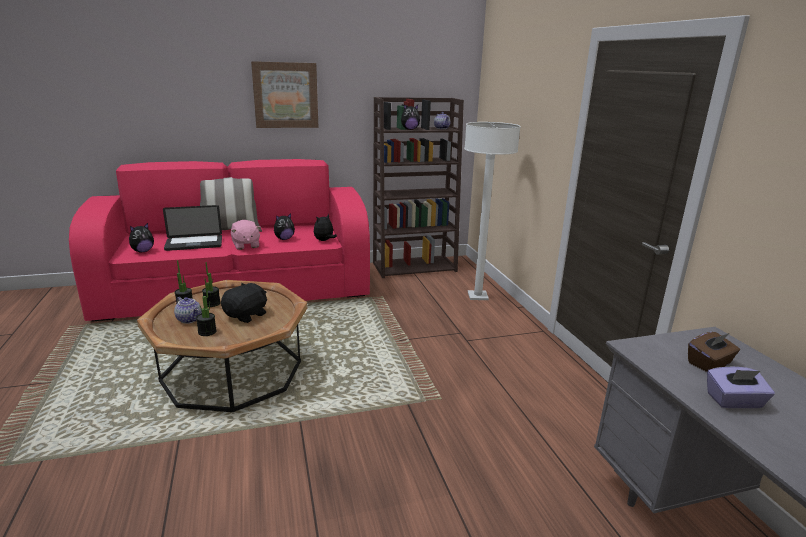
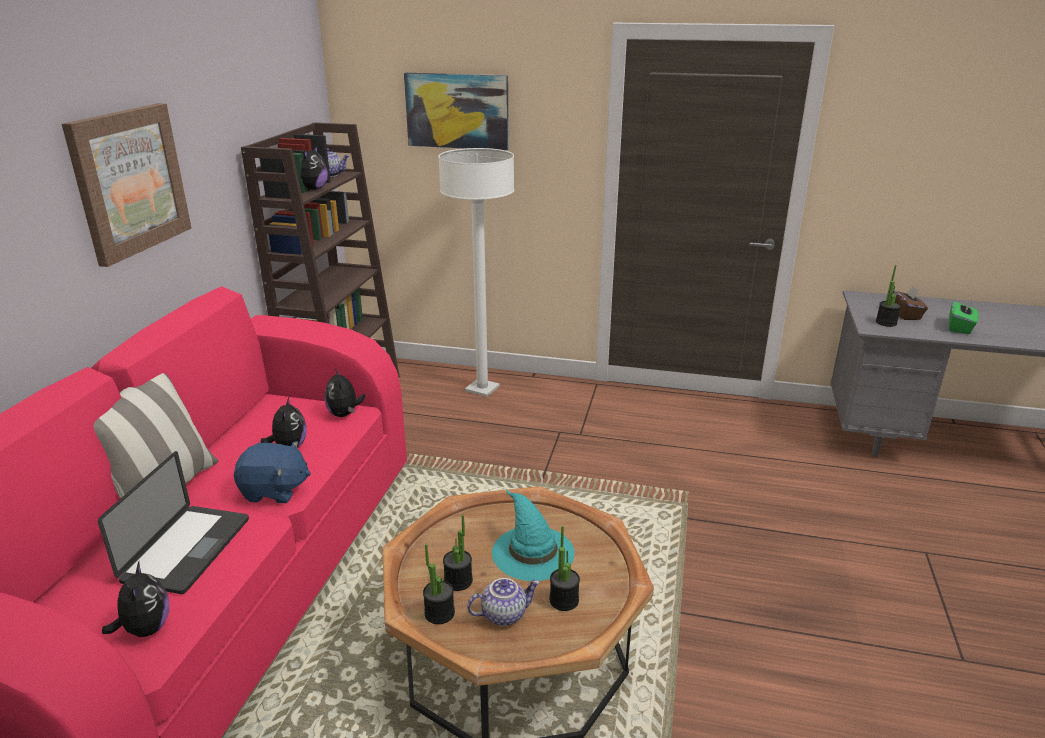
camera: 60 degrees left, 5 degrees up
(246, 245) = (274, 491): pink plush toy -> blue plush toy
(246, 315) = (532, 551): black plush toy -> turquoise hat
(518, 98) = (457, 111): none -> picture
(662, 353) = (886, 322): none -> potted plant
(734, 401) = (960, 327): purple tissue box -> green tissue box

